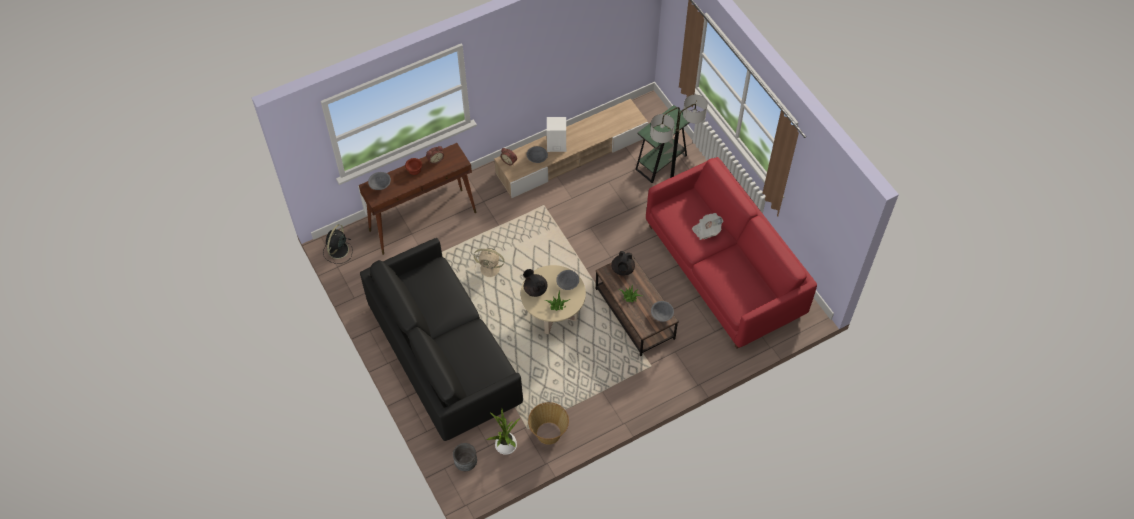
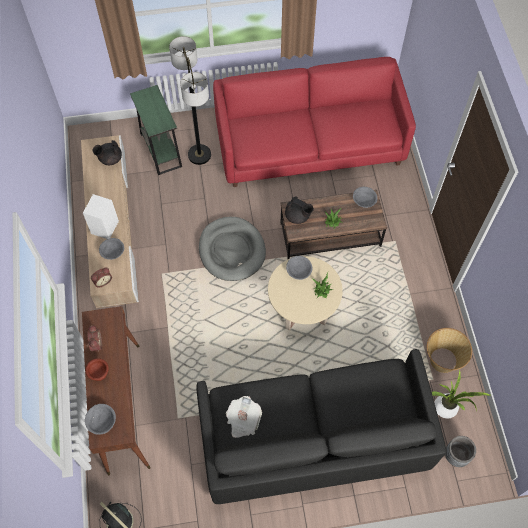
camera: 70 degrees left, 5 degrees up
(491, 269) = (221, 353): beige fan -> none
(535, 289) = (294, 305): black teapot -> black teapot (110, 159)
(586, 246) = (232, 250): none -> grey dog bed
(706, 230) = (287, 126): newspaper -> newspaper (243, 420)

